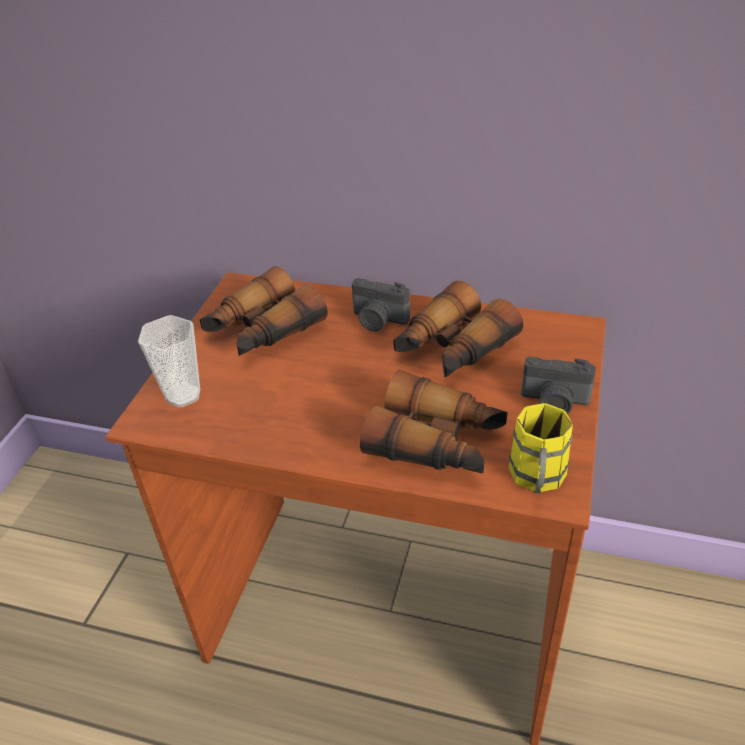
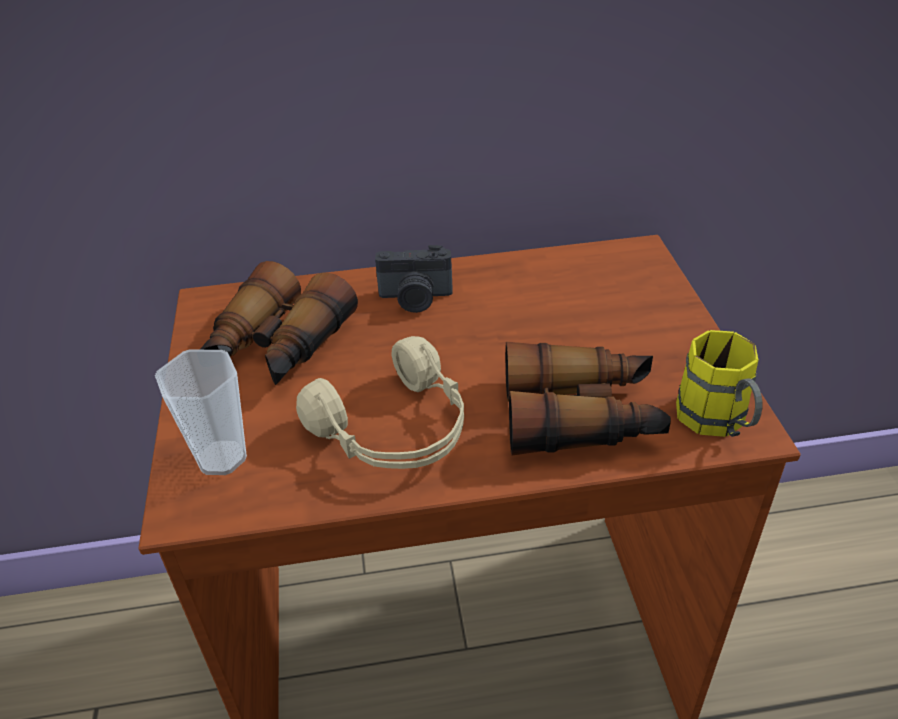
camera: 25 degrees left, 0 degrees up
(302, 411) = (396, 430): none -> beige headphones
(452, 349) = (523, 307): binoculars -> none
(554, 403) = (673, 335): camera -> none

